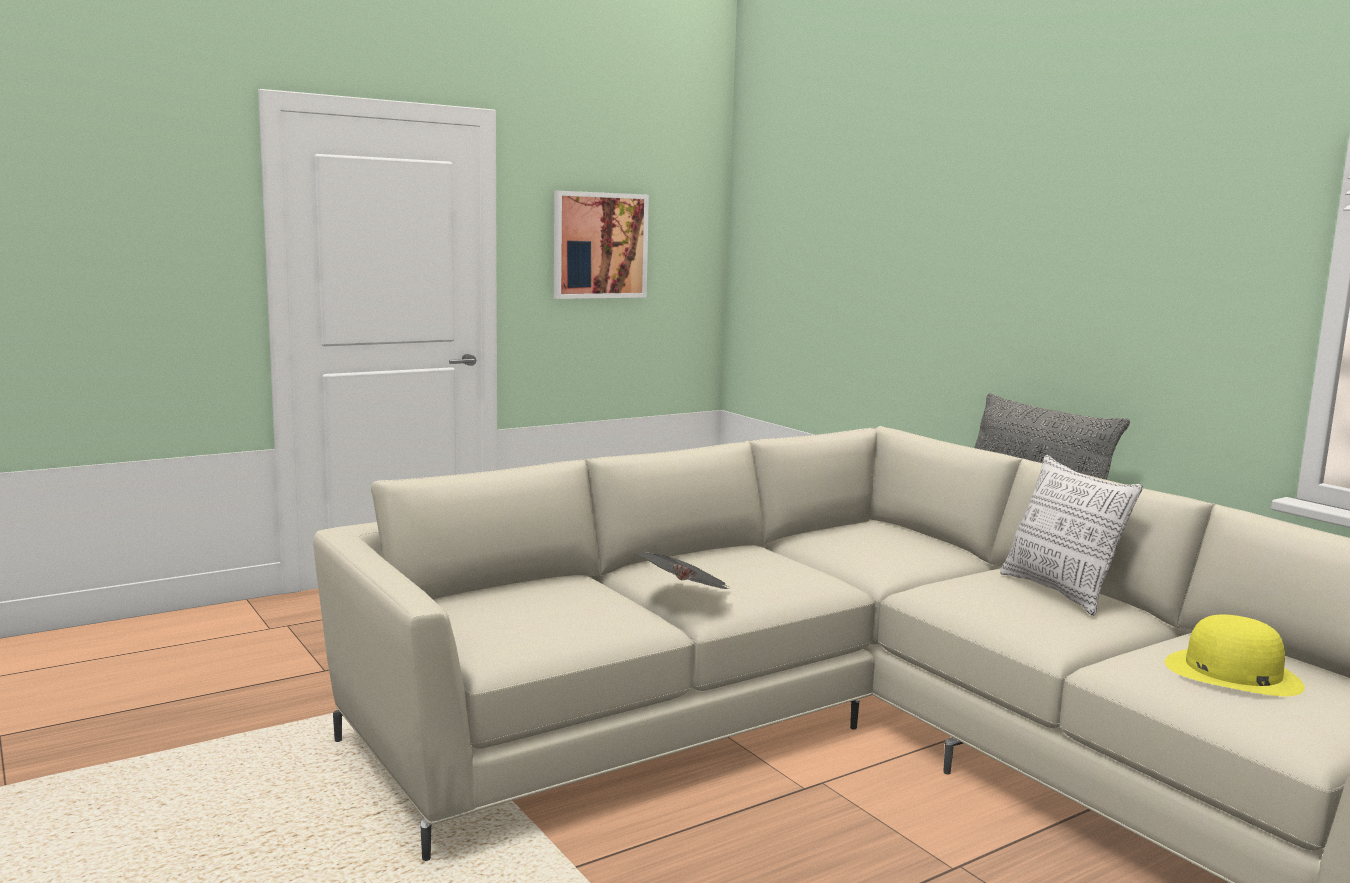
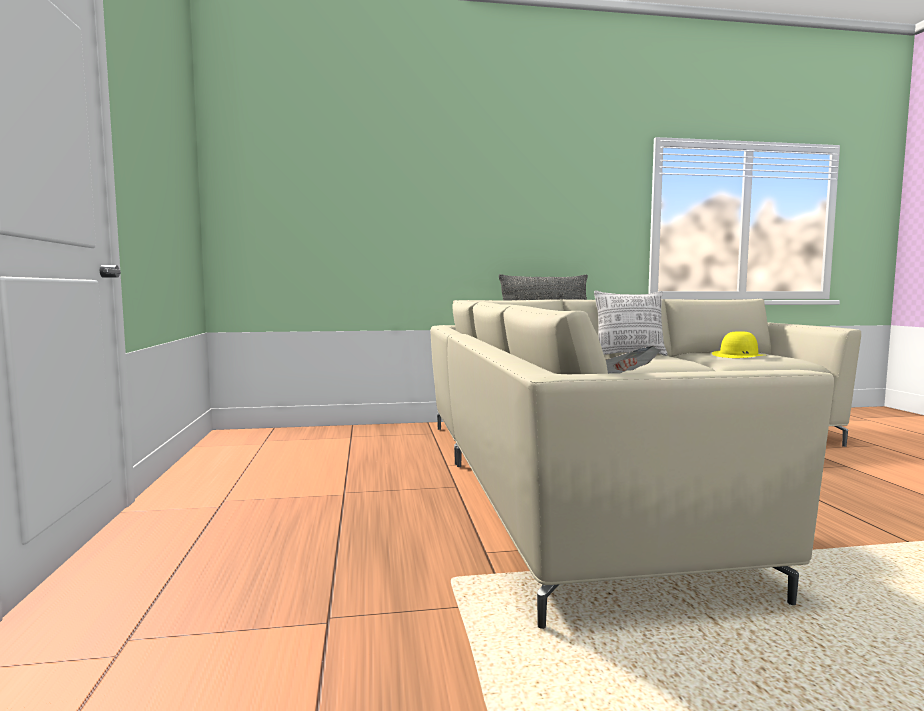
camera: 65 degrees left, 5 degrees down
(600, 245) = (158, 169): picture -> none

